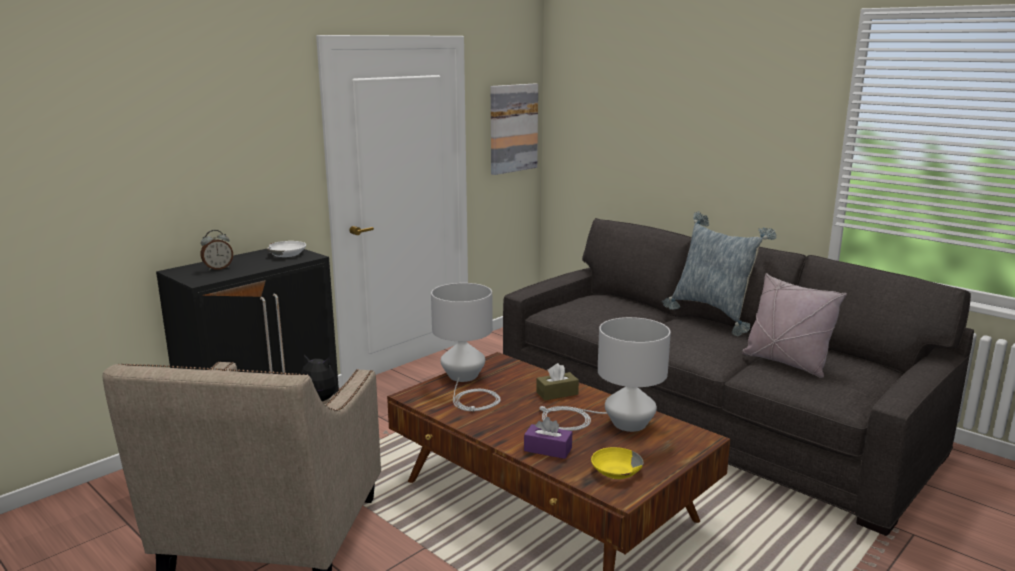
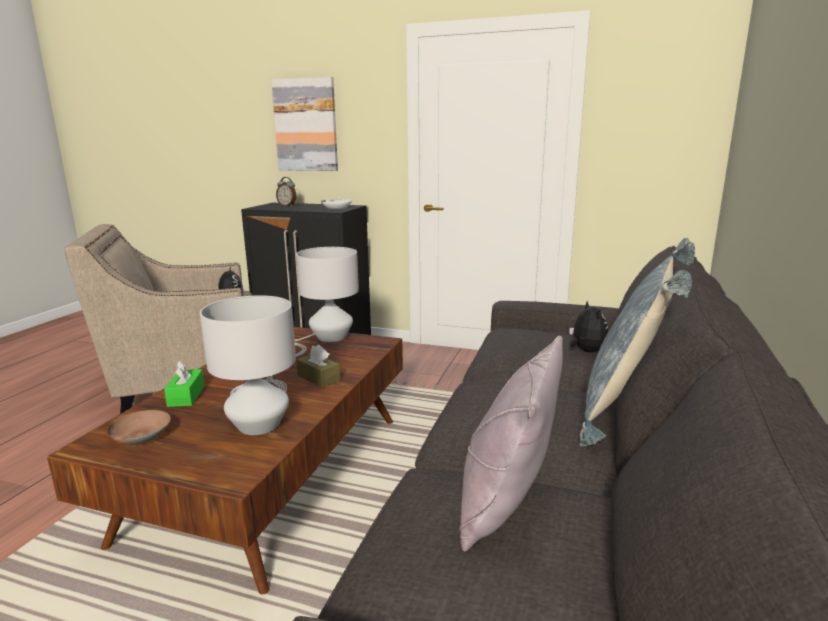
camera: 65 degrees right, 0 degrees up
(513, 128) = (667, 126): picture -> picture (306, 125)
(548, 449) = (186, 396): purple tissue box -> green tissue box
(615, 471) = (140, 435): yellow bowl -> brown bowl
(617, 303) = (586, 351): none -> plush toy

